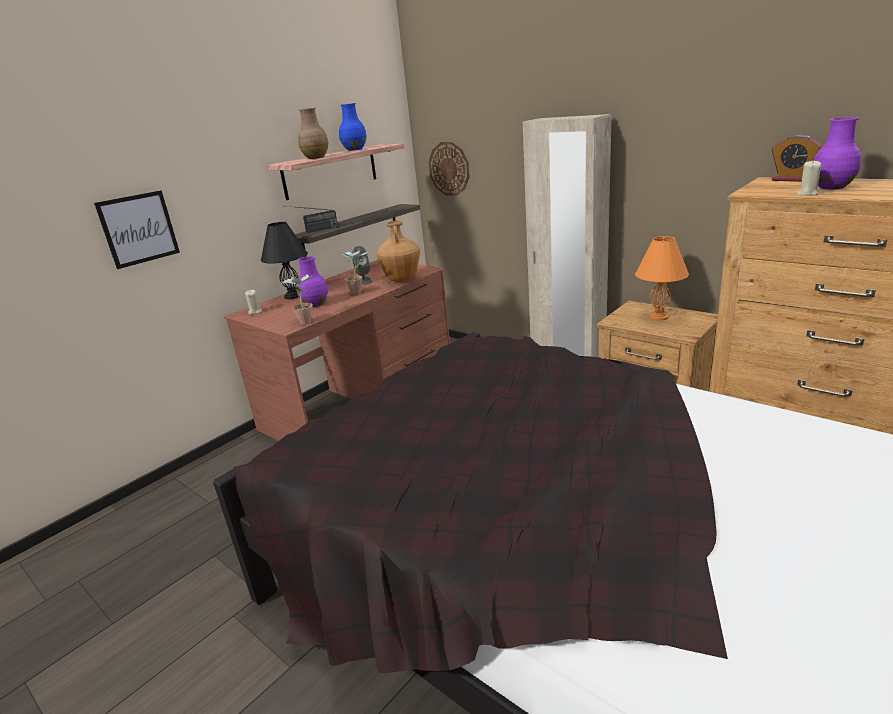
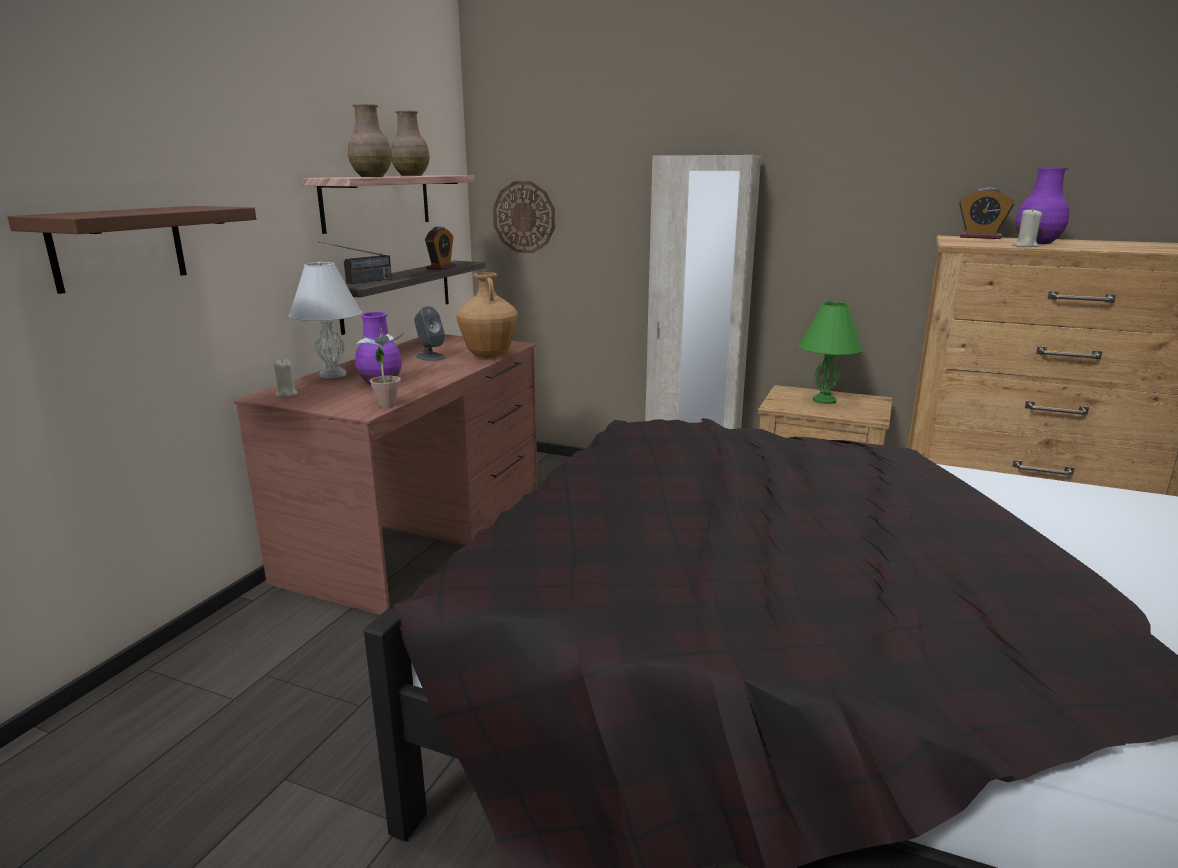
camera: 20 degrees left, 5 degrees down
(138, 229) = (118, 247): picture -> brown shelf
(292, 296) = (332, 374): black table lamp -> white table lamp
(355, 149) = (411, 175): blue vase -> brown vase
(359, 292) = (437, 369): potted plant -> none
(382, 213) = (441, 268): none -> alarm clock
(659, 317) = (824, 400): orange table lamp -> green table lamp

